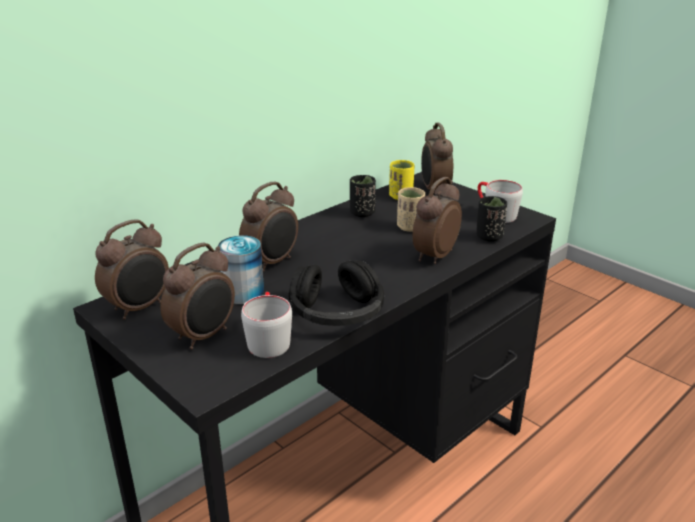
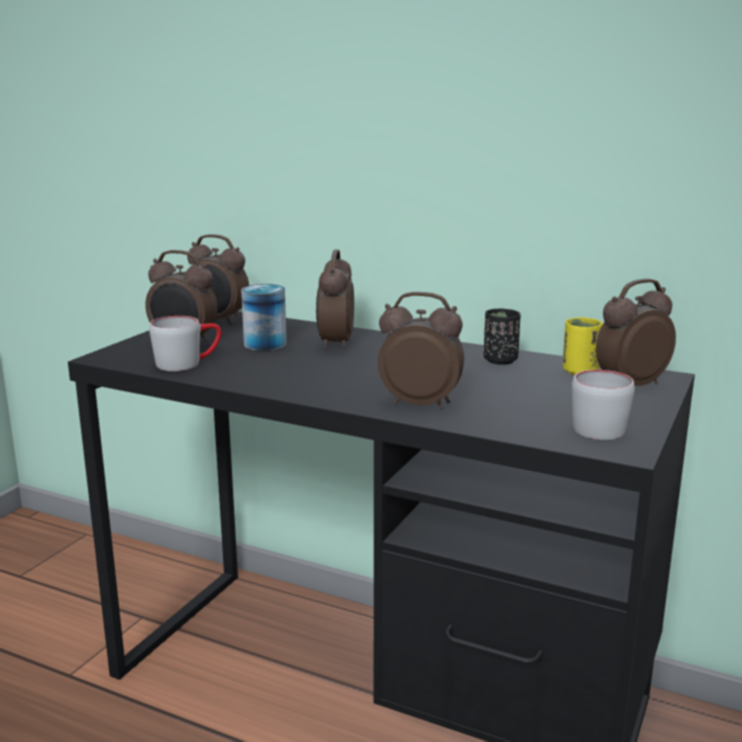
camera: 70 degrees right, 10 degrees down
(272, 262) = (335, 344): alarm clock -> alarm clock turned 75 degrees clockwise
(337, 312) = (250, 379): black headphones -> none
(409, 227) = (490, 385): beige cup -> none
(489, 237) = (515, 428): black cup -> none

